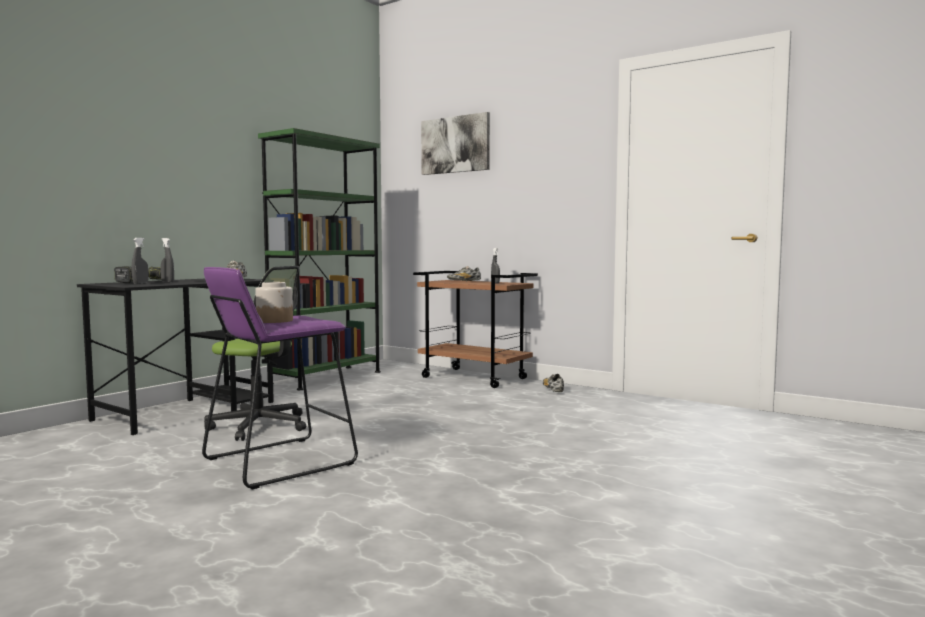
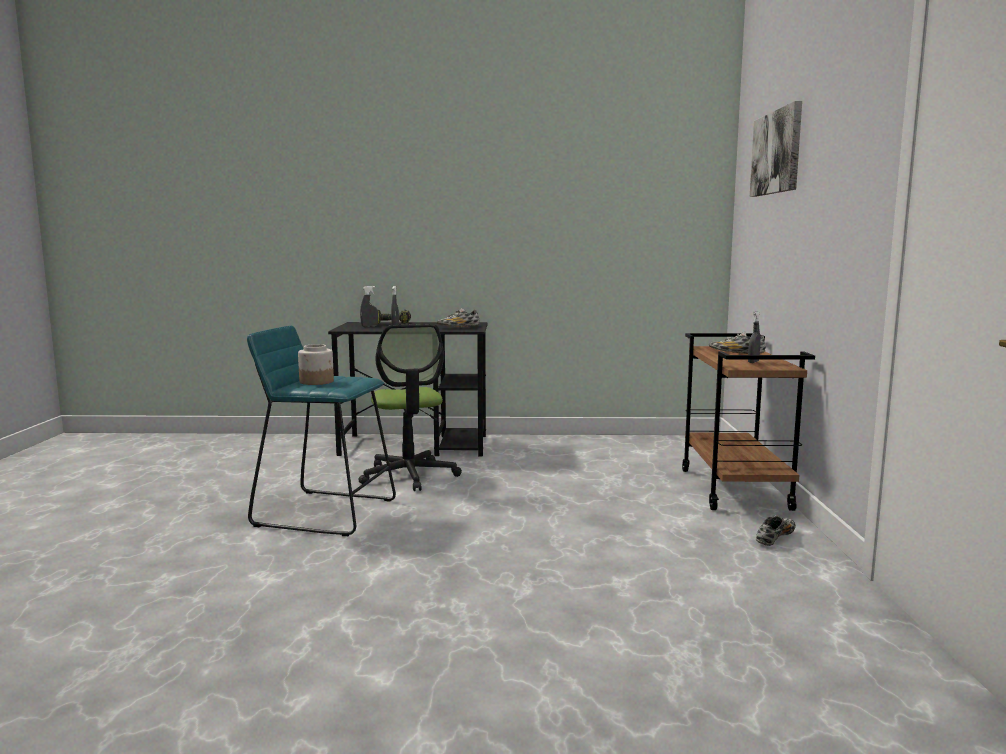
camera: 55 degrees right, 5 degrees up
(279, 461) = (326, 512): purple stool -> turquoise stool
(326, 377) = (596, 443): green bookcase -> none

